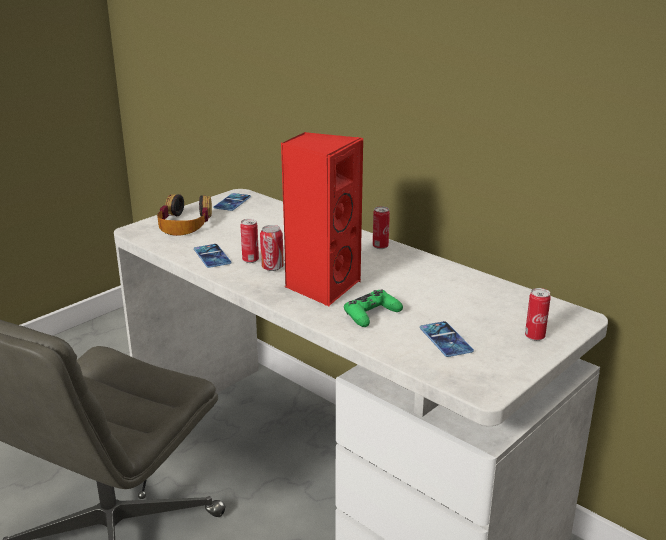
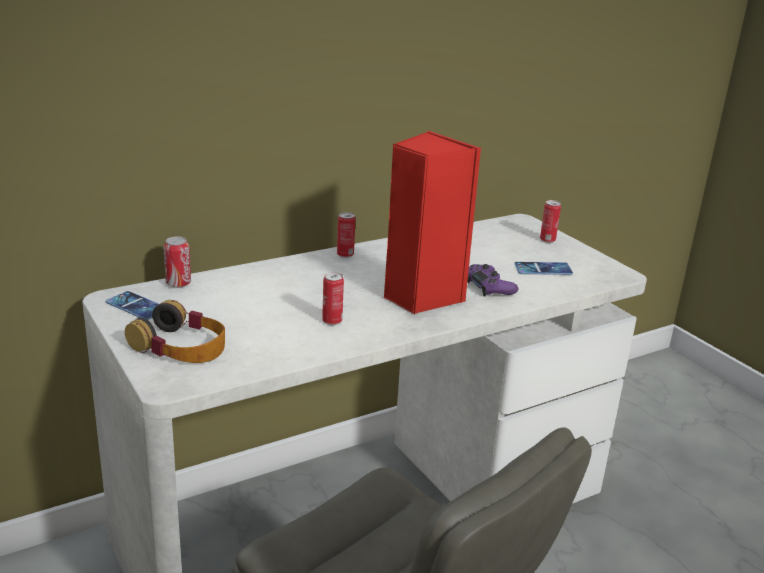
camera: 75 degrees left, 0 degrees up
(212, 256) = (304, 341): phone -> none
(272, 267) = (359, 313): can -> can (178, 284)
(371, 315) = (489, 287): green game controller -> purple game controller

